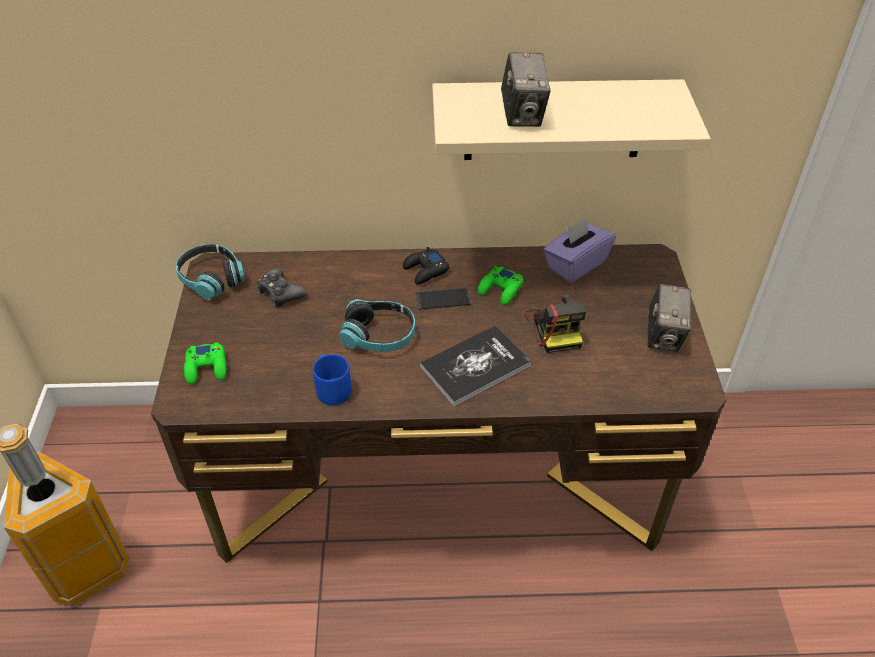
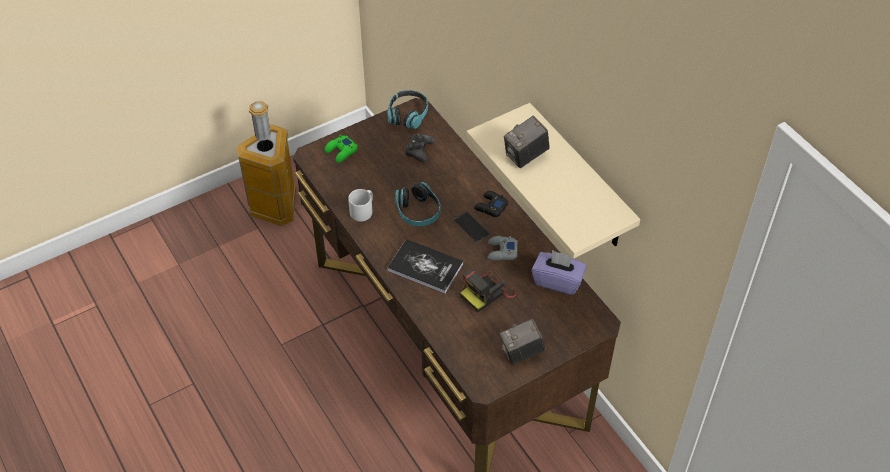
camera: 60 degrees right, 5 degrees up
(332, 389) = (363, 211): blue mug -> grey mug
(501, 290) = (501, 251): green game controller -> grey game controller

